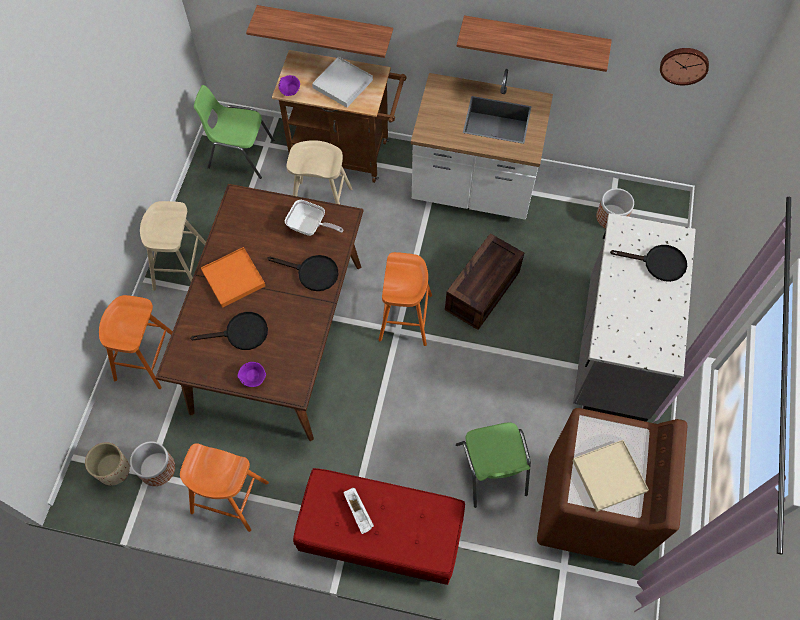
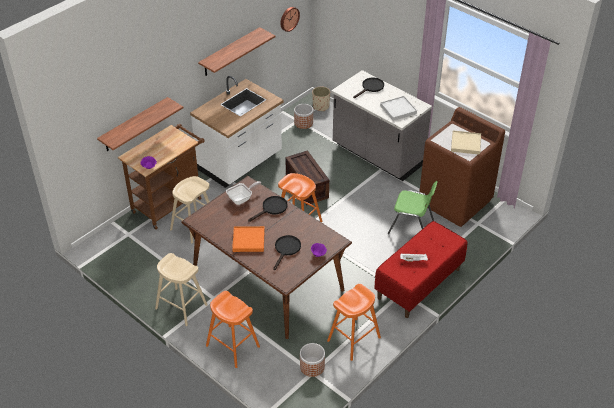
camera: 60 degrees left, 20 degrees down
(114, 470) = (298, 388): beige planter -> beige planter (321, 106)
(240, 154) = (123, 249): green chair -> none
(342, 84) = (164, 146): white tray -> white tray (398, 109)

